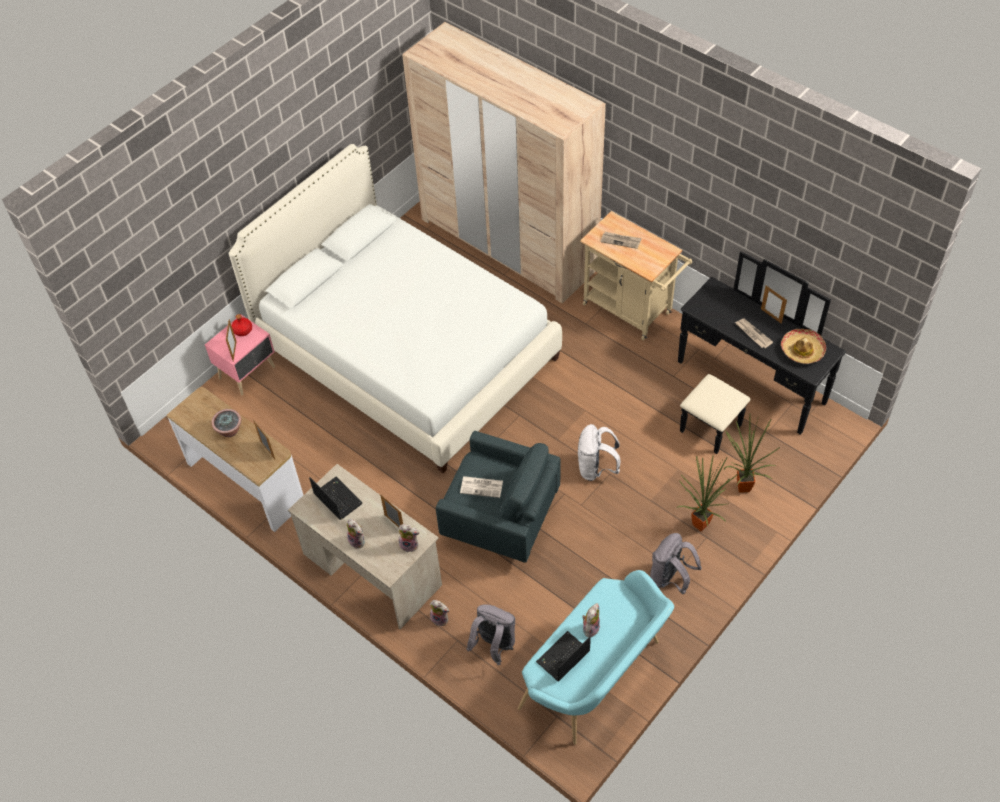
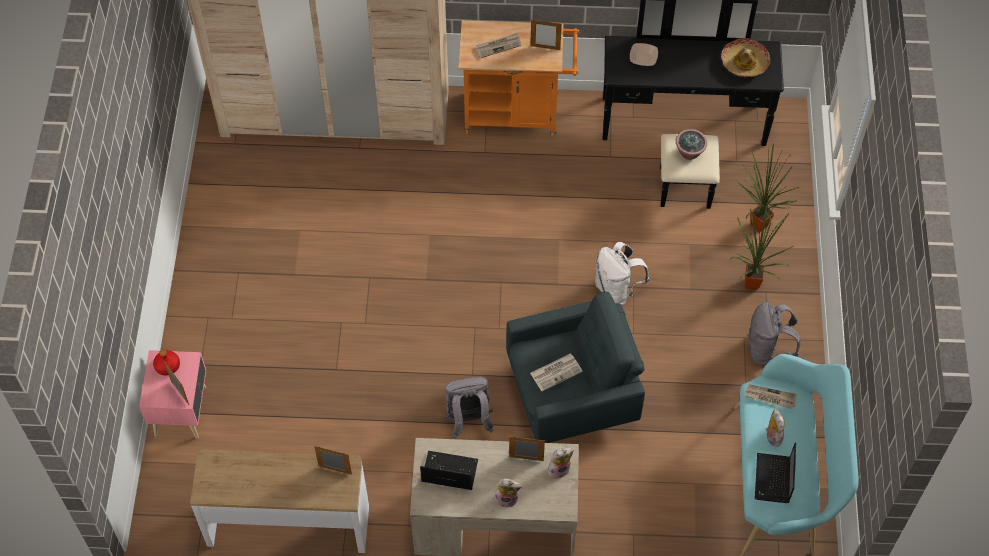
camera: 40 degrees left, 5 degrees up
(230, 431) = (276, 476): potted plant -> potted plant (689, 153)
(407, 351) = (332, 285): white bed -> none
(440, 618) = (600, 525): plush toy -> none
(494, 645) = (670, 516): grey backpack -> grey backpack (468, 420)
(631, 311) = (517, 114): beige cart -> orange cart
(725, 306) = (643, 58): none -> bowl
(752, 334) = (689, 71): newspaper -> newspaper (770, 397)
(771, 316) = (690, 44): picture frame -> picture frame (545, 47)

